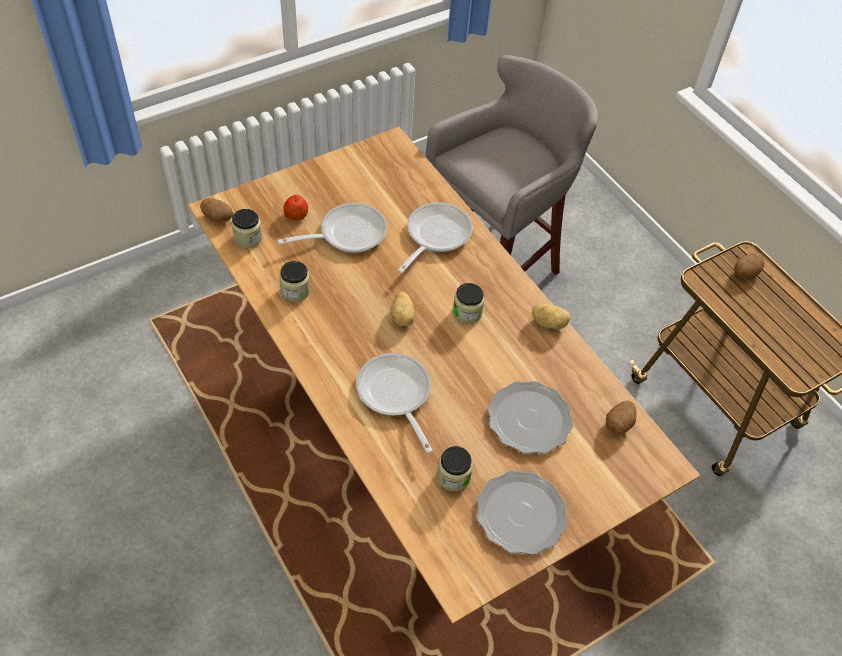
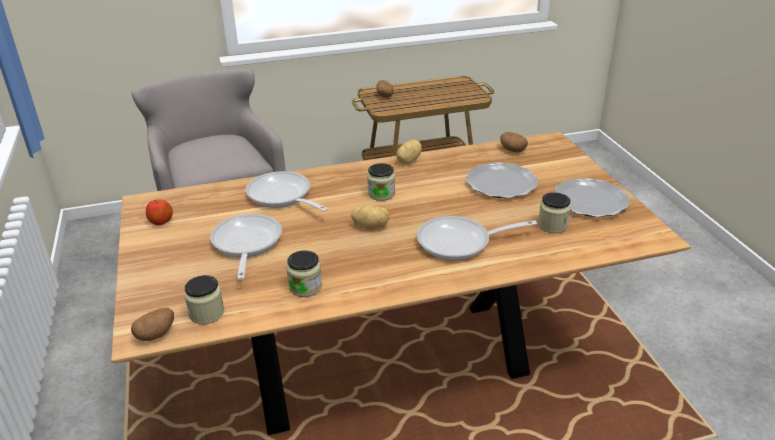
camera: 70 degrees left, 20 degrees down
(296, 215) = (196, 274): apple -> apple (160, 221)

